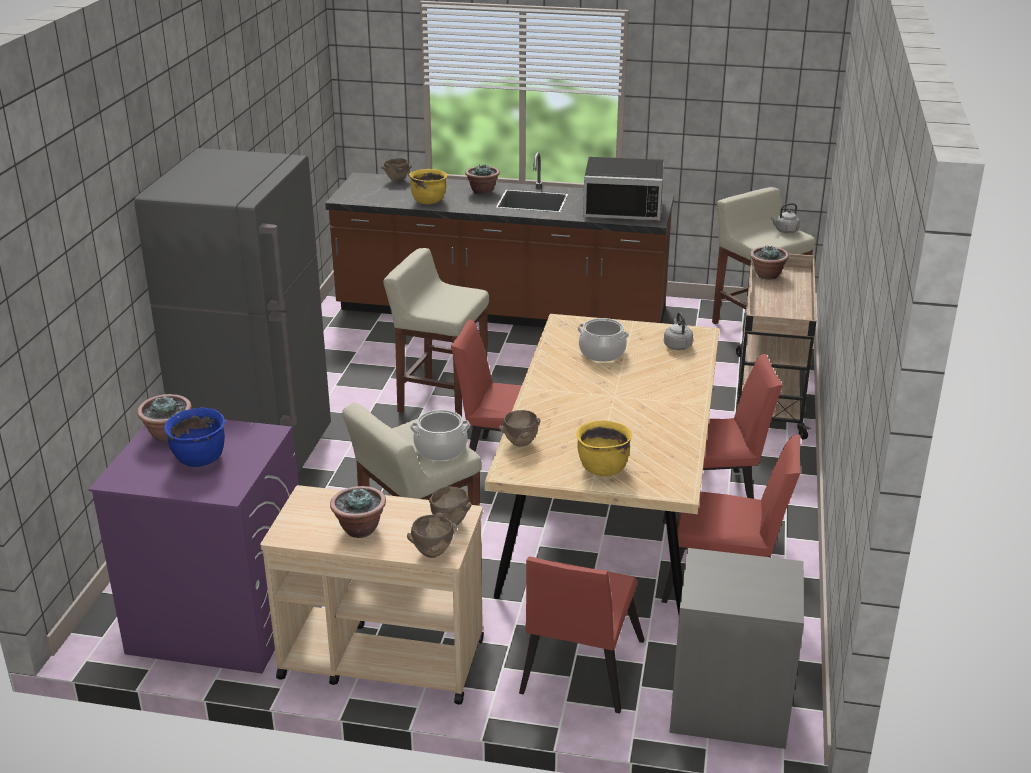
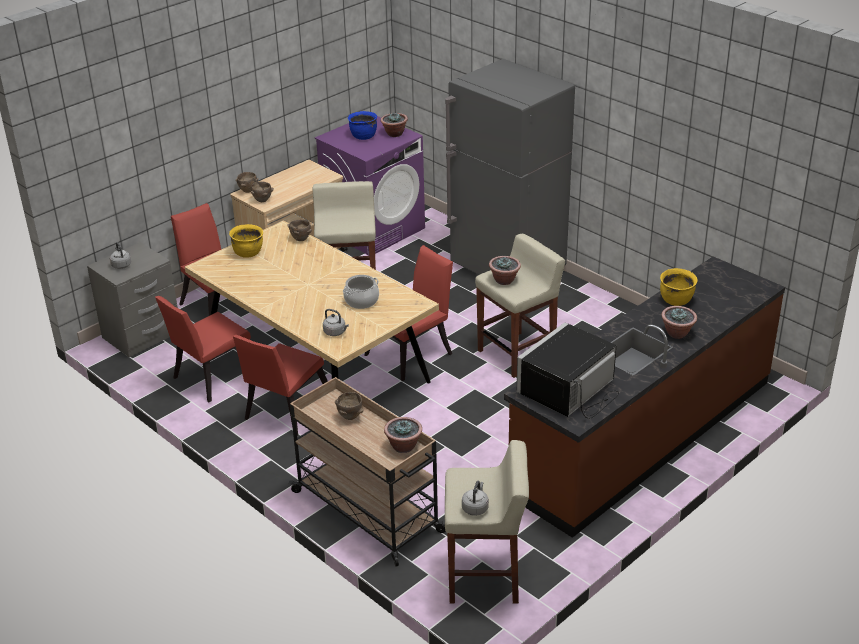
camera: 125 degrees right, 5 degrees up
(359, 529) = (288, 181): potted plant -> potted plant (504, 280)
(397, 180) = (742, 301): brown bowl -> brown bowl (350, 417)
(440, 449) = (334, 224): cooking pot -> none
(757, 587) = (121, 265): none -> grey kettle

